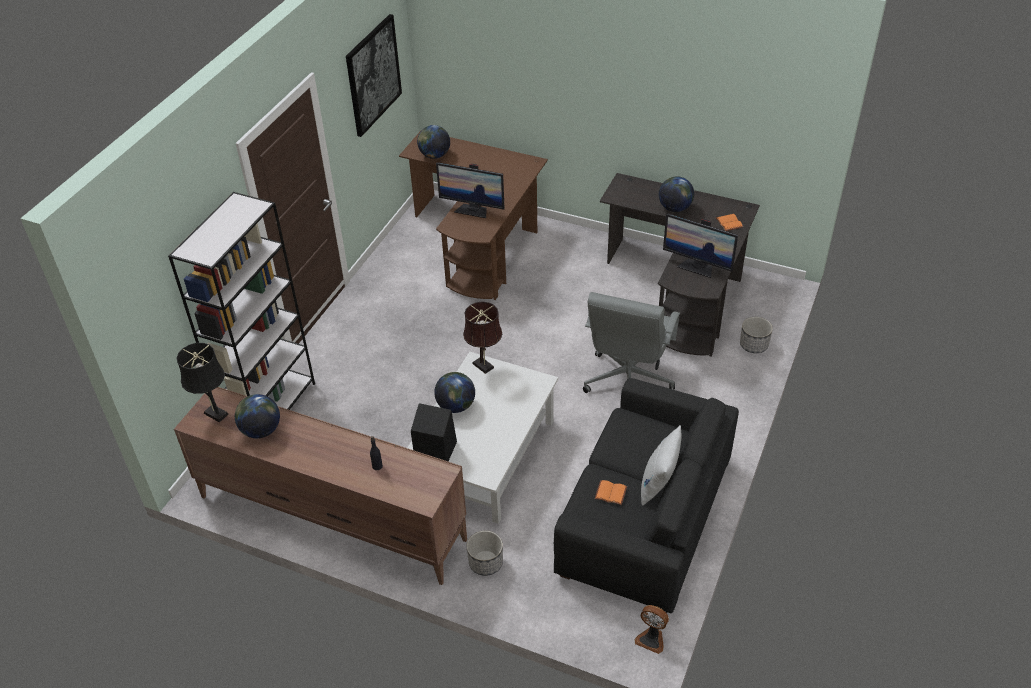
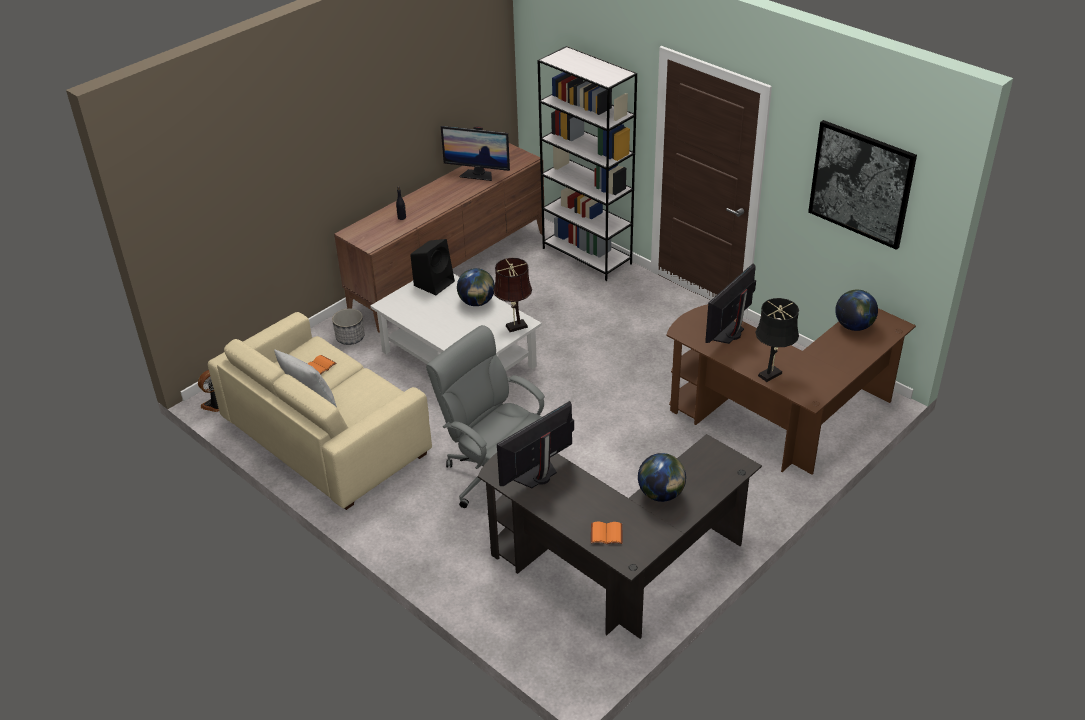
camera: 110 degrees right, 5 degrees down
(214, 413) = (511, 157): black table lamp -> black table lamp (772, 373)
(261, 430) = (478, 174): globe -> monitor
(643, 516) = (327, 436): black sofa -> beige sofa
(754, 345) = (487, 601): planter -> none

